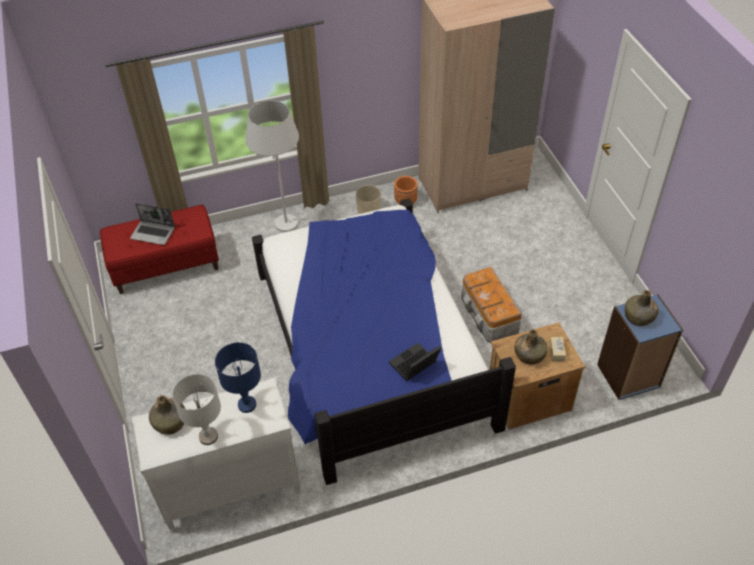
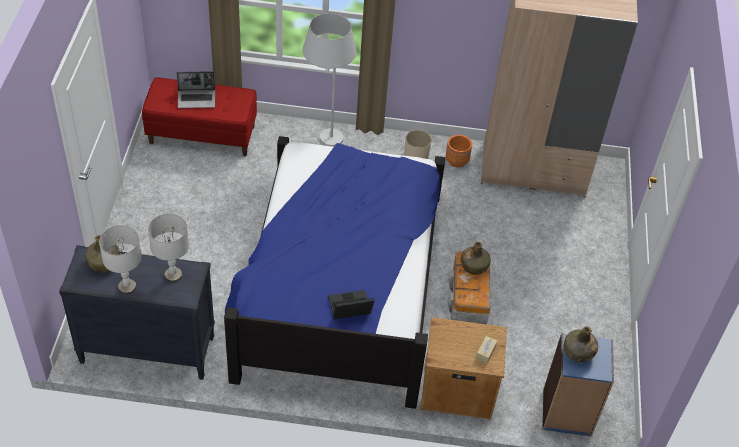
camera: 20 degrees right, 0 degrees up
(153, 233) = (197, 99): laptop -> laptop turned 45 degrees counterclockwise
(230, 489) = (147, 350): white dresser -> black dresser
(247, 405) = (173, 276): blue table lamp -> grey table lamp
(529, 355) = (458, 344): green bottle -> green bottle (474, 266)

